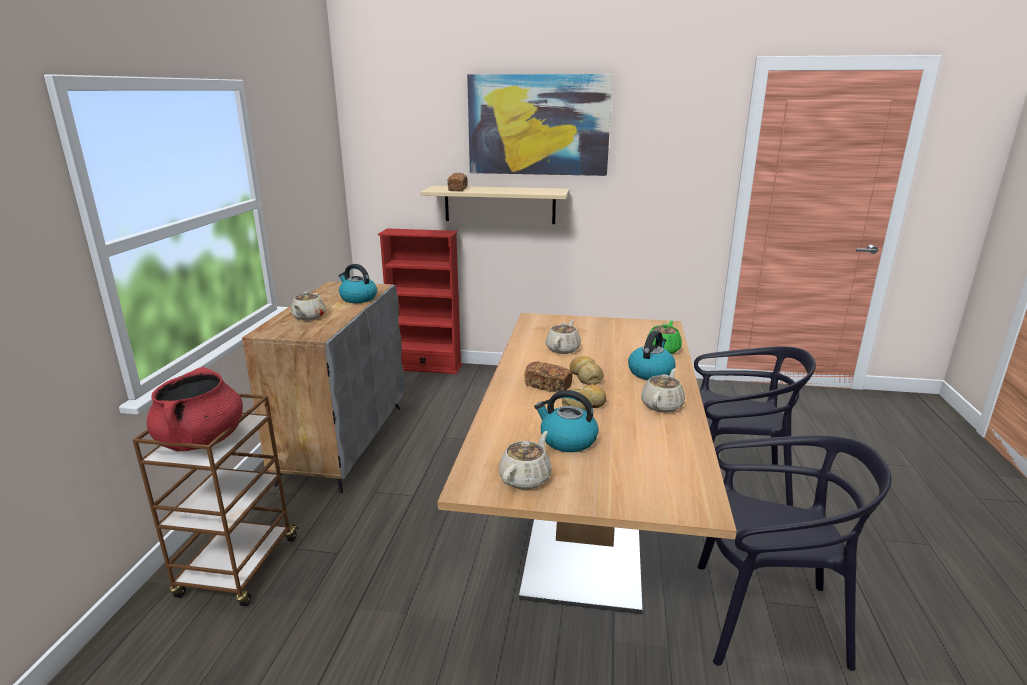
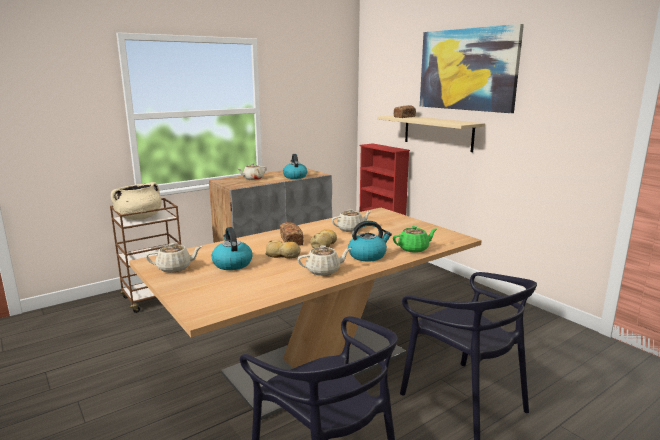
camera: 45 degrees right, 5 degrees down
(201, 441) = (139, 218): red cooking pot -> beige cooking pot

